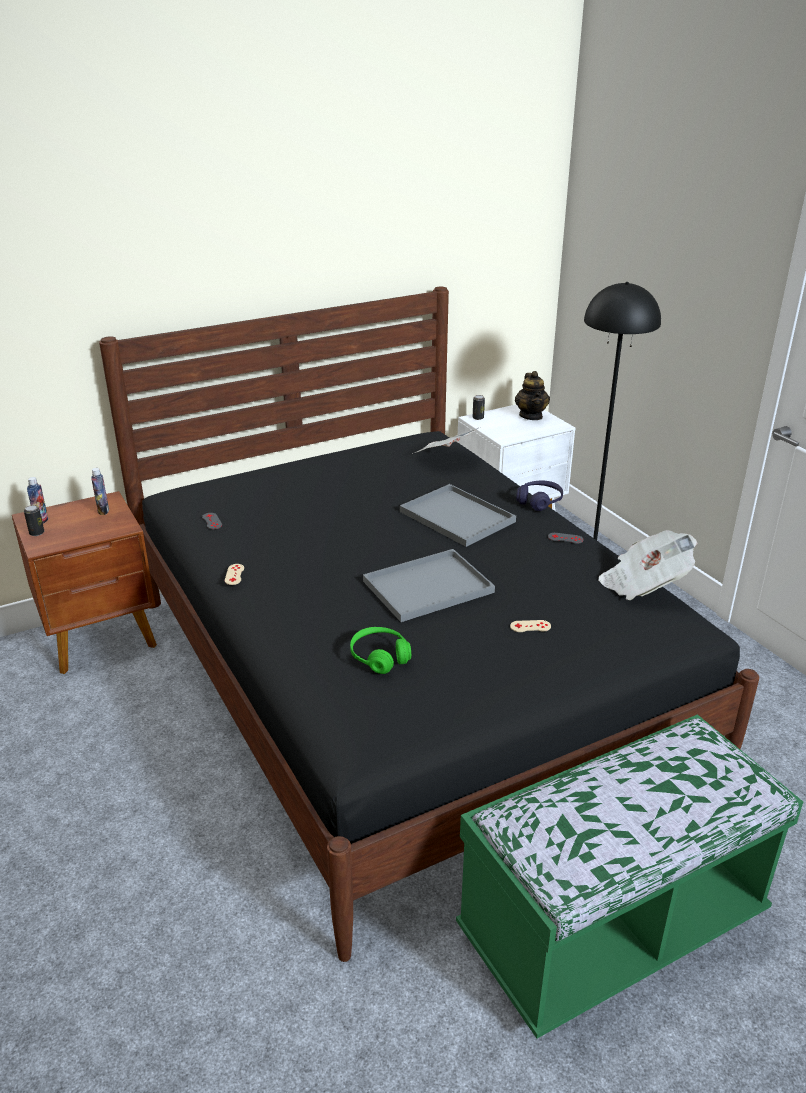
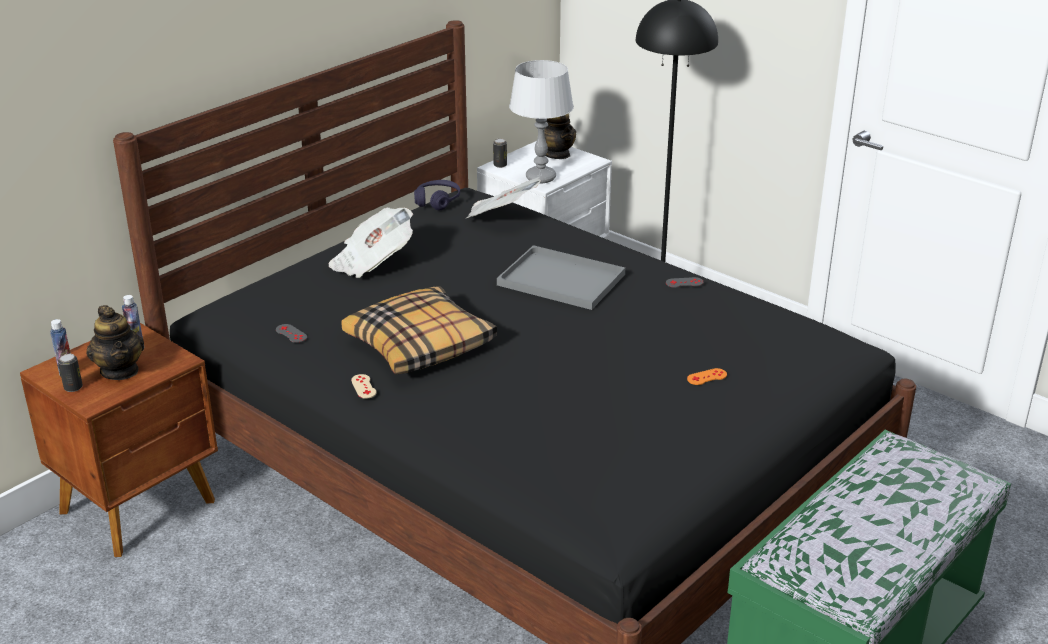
camera: 20 degrees left, 0 degrees up
(78, 527) = (120, 371): none -> teapot
(302, 549) = (420, 345): none -> pillow
(380, 657) = (582, 437): green headphones -> none
(426, 588) = (581, 360): grey tray -> none
(505, 432) = (541, 178): none -> grey table lamp
(530, 626) = (707, 377): beige game controller -> orange game controller
(539, 501) = (633, 248): purple headphones -> purple headphones (437, 201)
(643, 584) = (786, 314): newspaper -> newspaper (372, 262)

